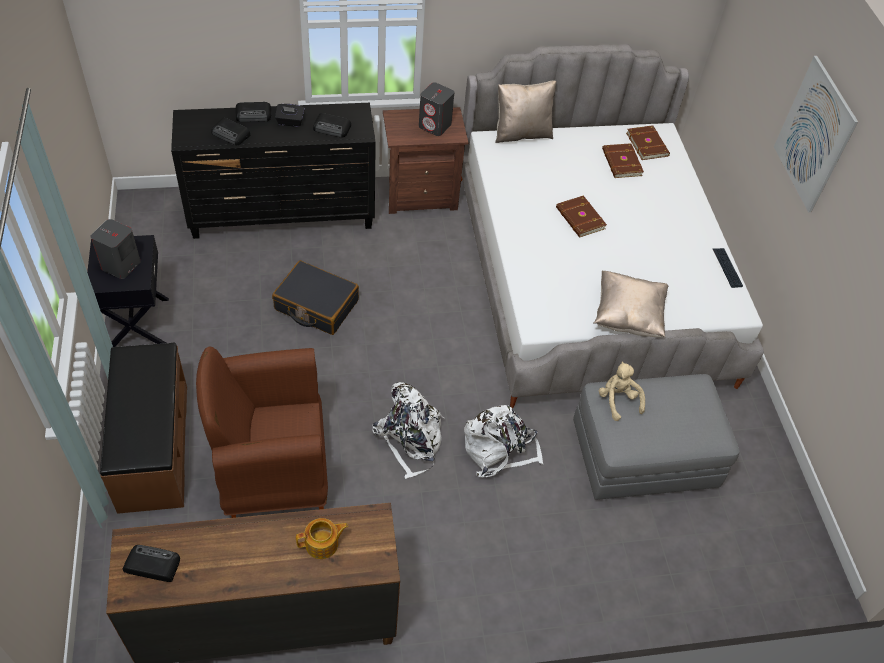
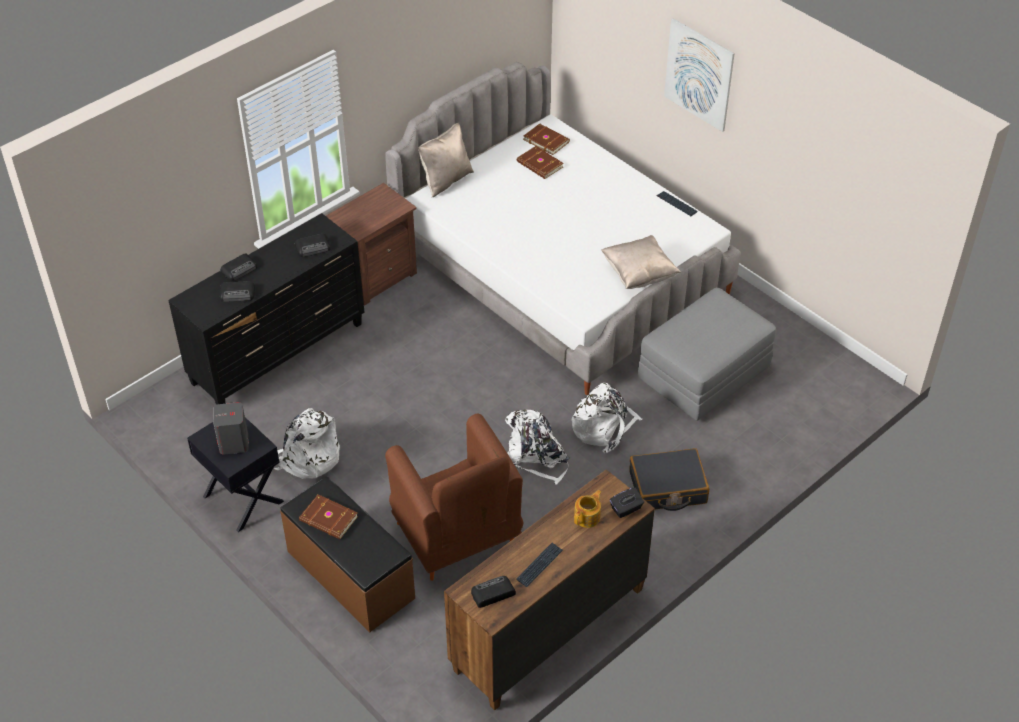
camera: 30 degrees left, 5 degrees down
(220, 319) = (307, 458): none -> white backpack
(225, 565) = (539, 565): none -> keyboard
(273, 470) = (456, 536): brown armchair -> brown armchair turned 75 degrees counterclockwise
(290, 122) = (275, 260): black tissue box -> black tissue box (626, 509)
(316, 305) = (374, 406): black suitcase -> black suitcase (667, 488)
(435, 125) = (378, 207): grey speaker -> none
(579, 219) = (546, 223): brown book -> brown book (328, 519)
(618, 400) = (674, 337): beige plush toy -> none

